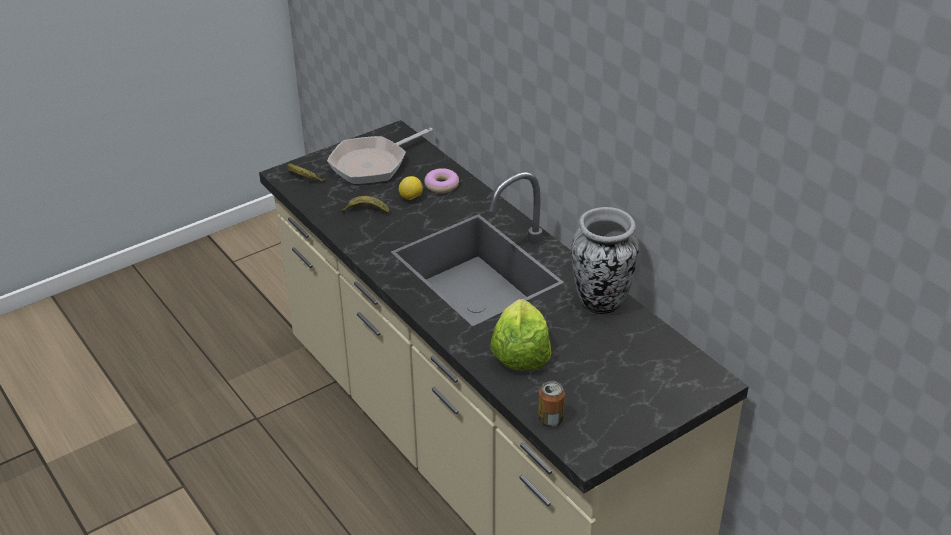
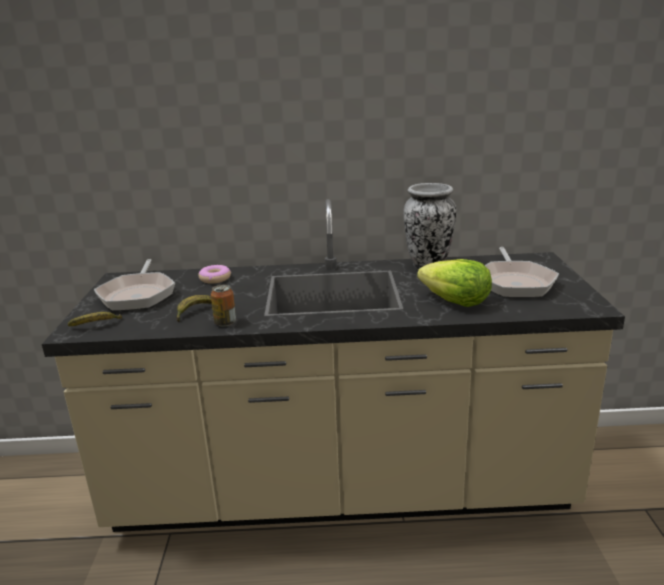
camera: 55 degrees left, 15 degrees down
(411, 198) = (210, 292): lemon -> none
(550, 420) = (545, 310): can -> can (225, 323)
(610, 380) = (515, 282): none -> frying pan

